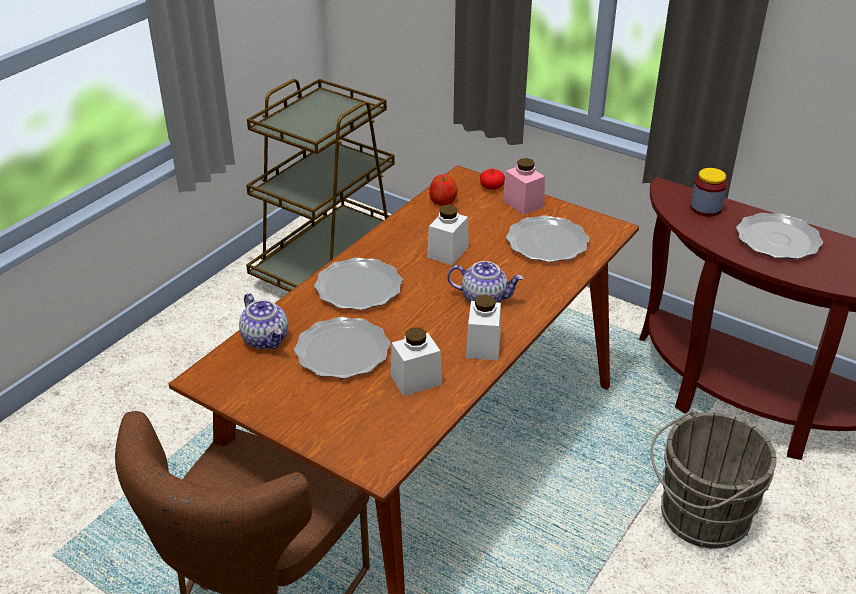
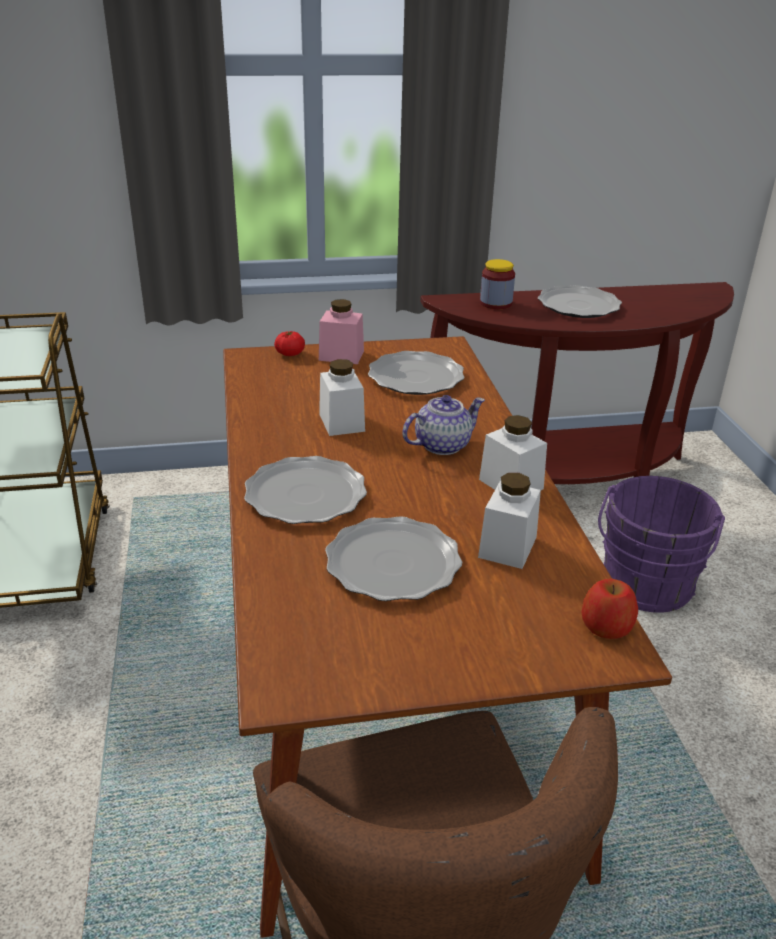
camera: 45 degrees left, 5 degrees down
(266, 339) = (287, 600): teapot -> none
(443, 200) = (260, 382): apple -> apple (607, 625)
(699, 516) = (645, 587): grey bucket -> purple bucket

